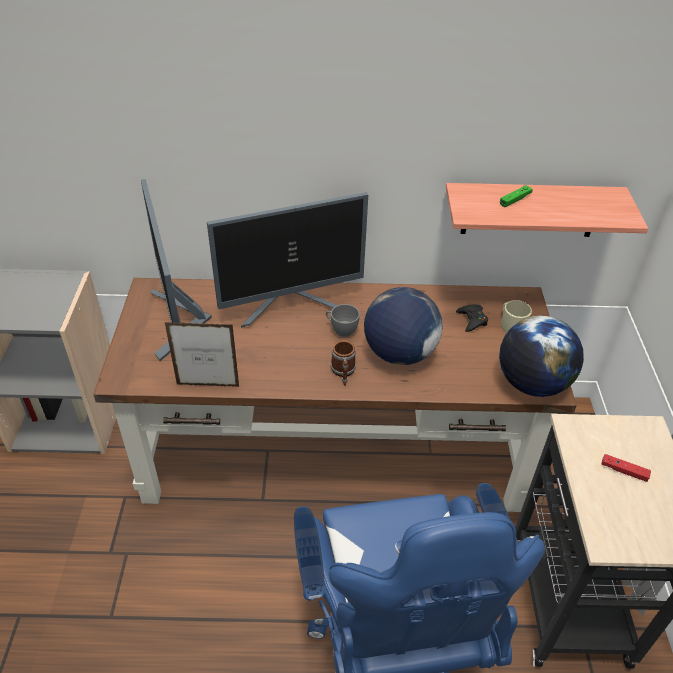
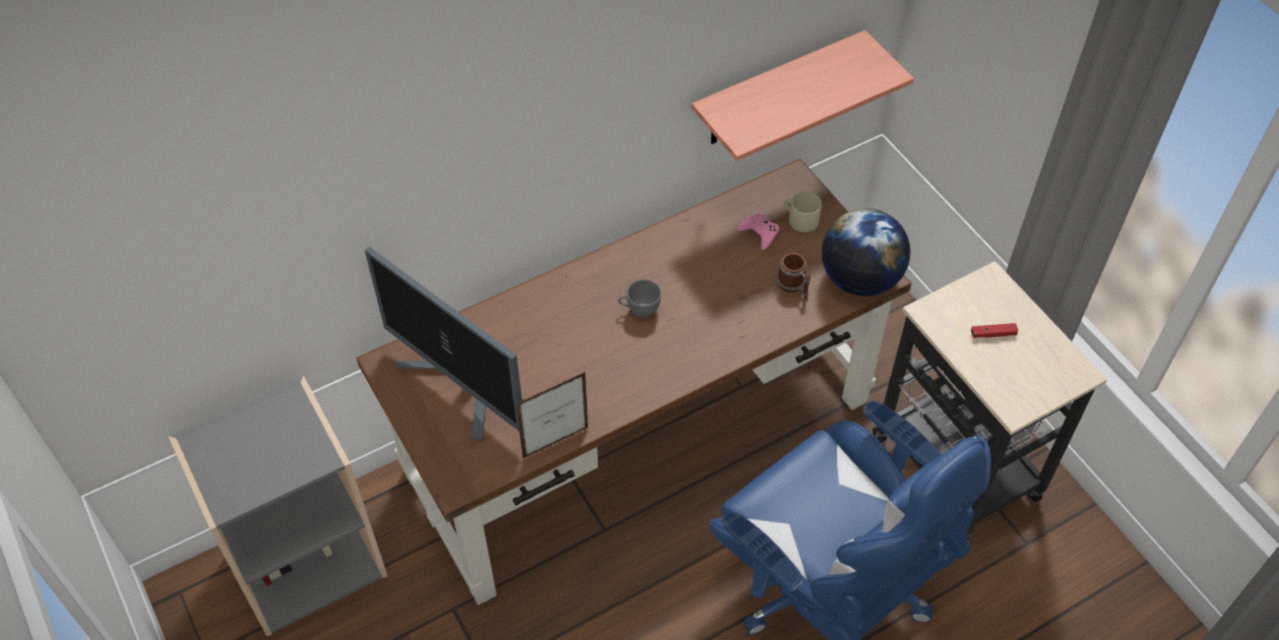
camera: 30 degrees left, 10 degrees up
(291, 304) = (563, 304): monitor -> none
(343, 373) = (678, 358): mug -> mug (794, 286)
(399, 353) = (716, 308): globe -> none
(472, 320) = (760, 233): black game controller -> pink game controller
(515, 200) = (774, 97): green game controller -> none

